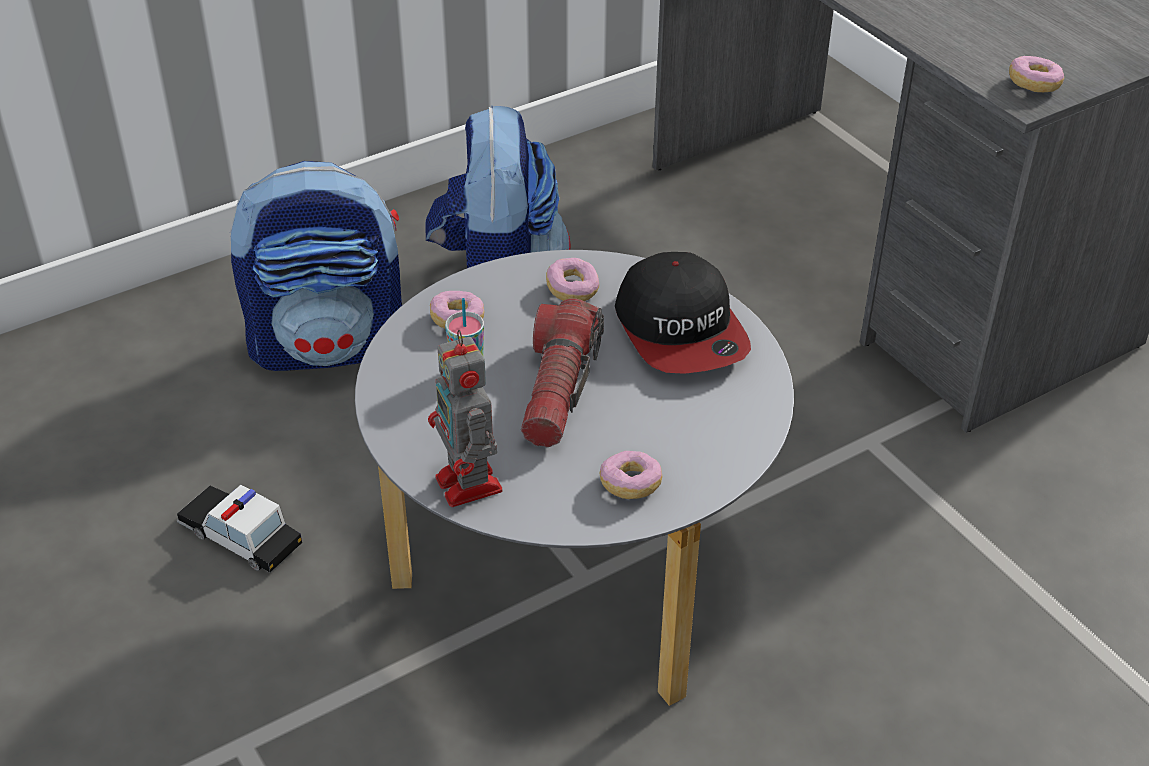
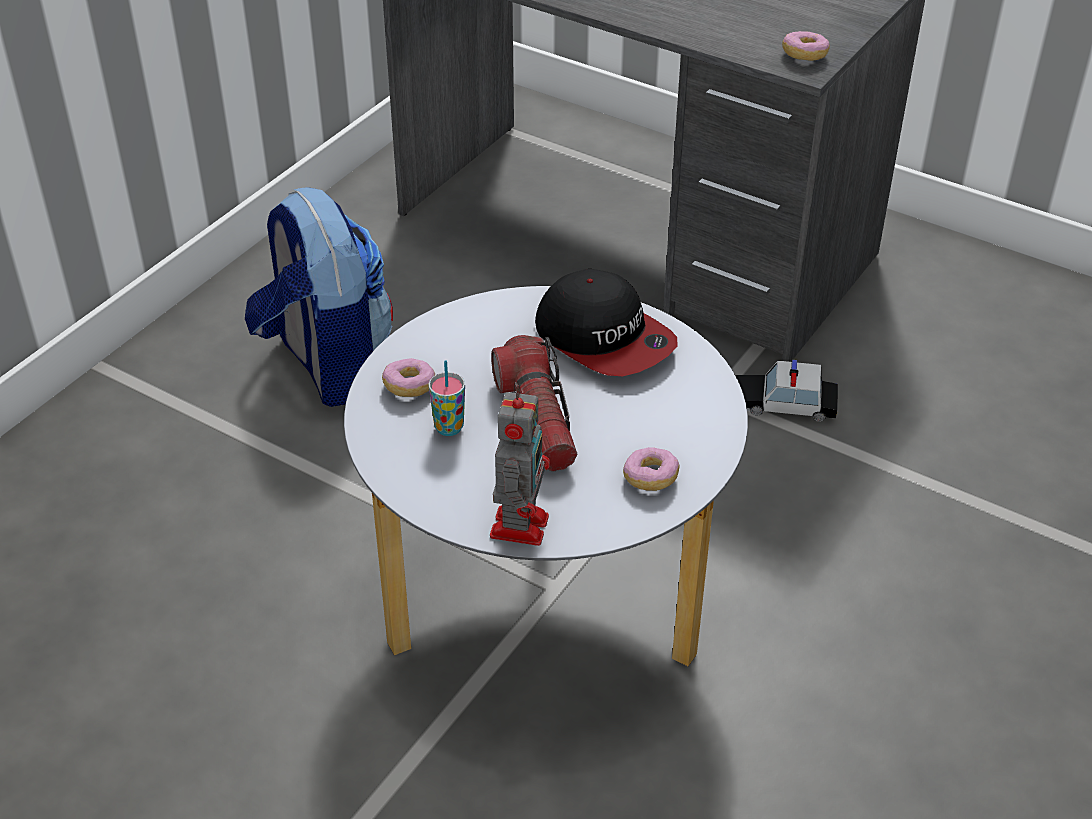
camera: 25 degrees left, 0 degrees up
(240, 536) = (223, 659): toy car -> toy car (783, 404)
(331, 345) = (199, 459): backpack -> none
(470, 486) = (520, 524): toy robot -> toy robot turned 120 degrees counterclockwise
(572, 290) = (491, 331): donut -> none

